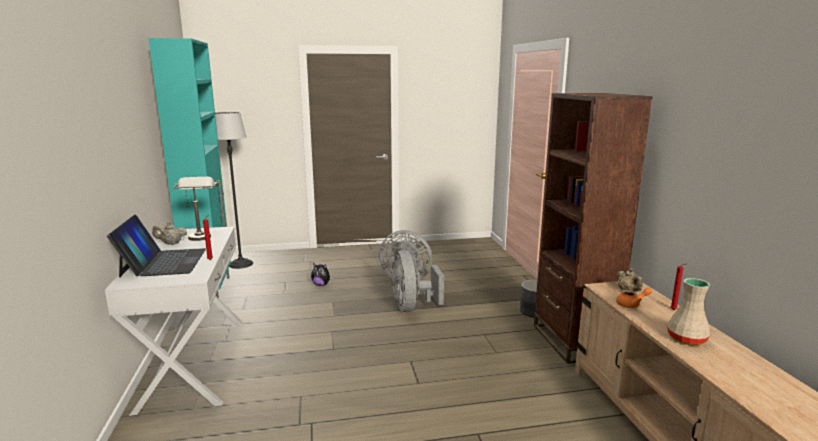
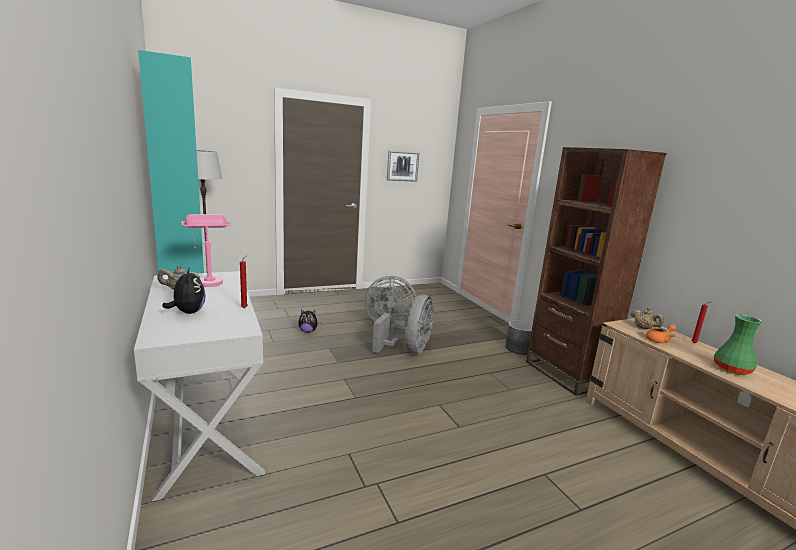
camera: 15 degrees left, 0 degrees up
(163, 262) = (188, 312): laptop -> plush toy
(200, 235) = (208, 280): grey table lamp -> pink table lamp
(412, 307) = (409, 350): grey fan -> grey fan turned 135 degrees counterclockwise
(437, 112) = (402, 166): none -> picture
(685, 339) = (731, 369): beige vase -> green vase

